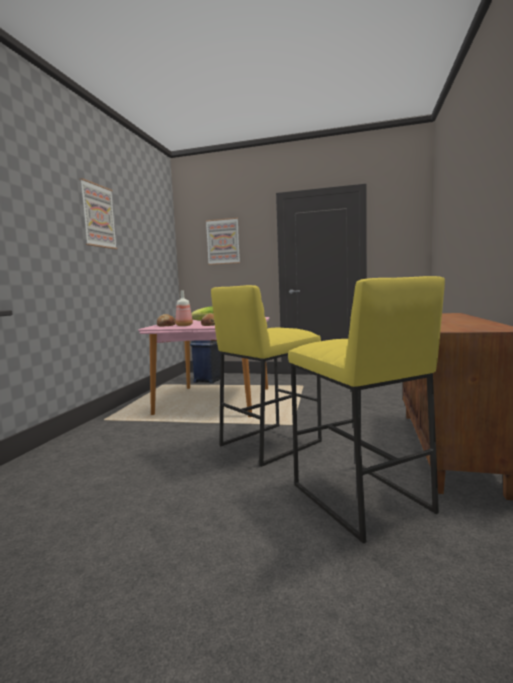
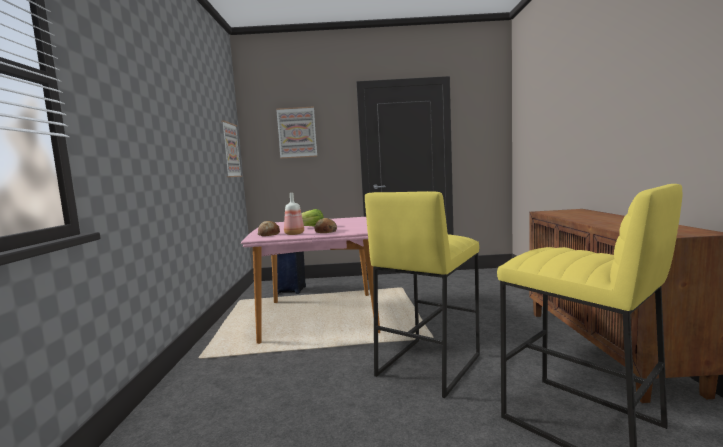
camera: 15 degrees left, 0 degrees up
(98, 216) = (174, 101): picture -> picture (230, 150)

